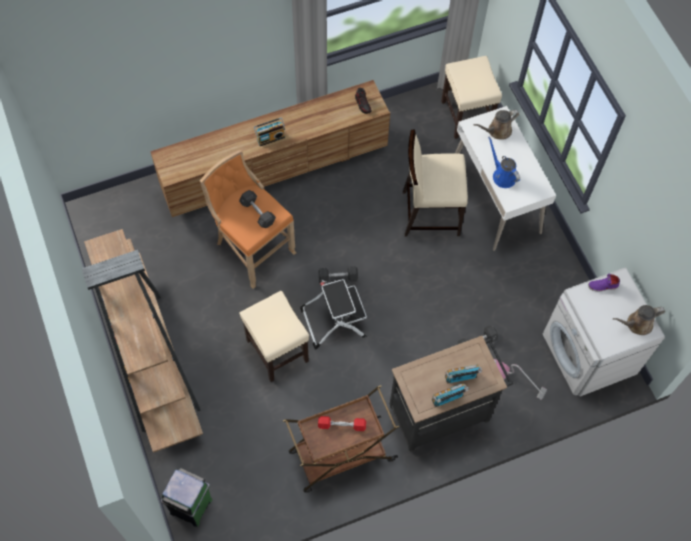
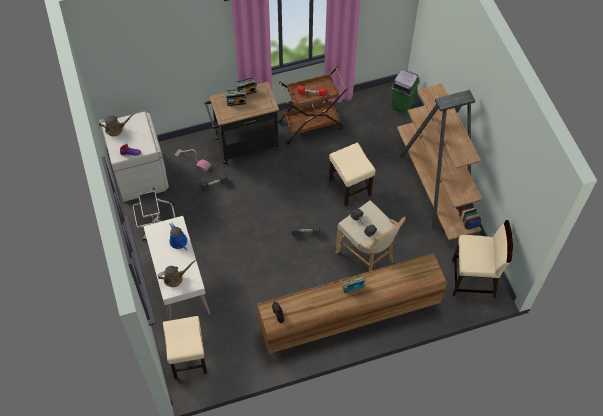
camera: 175 degrees left, 5 degrees down
(252, 248) = (367, 257): orange stool -> beige stool
(334, 319) = (310, 204): step ladder -> step ladder (156, 221)
(430, 213) = (232, 276): beige chair -> beige chair (473, 279)

